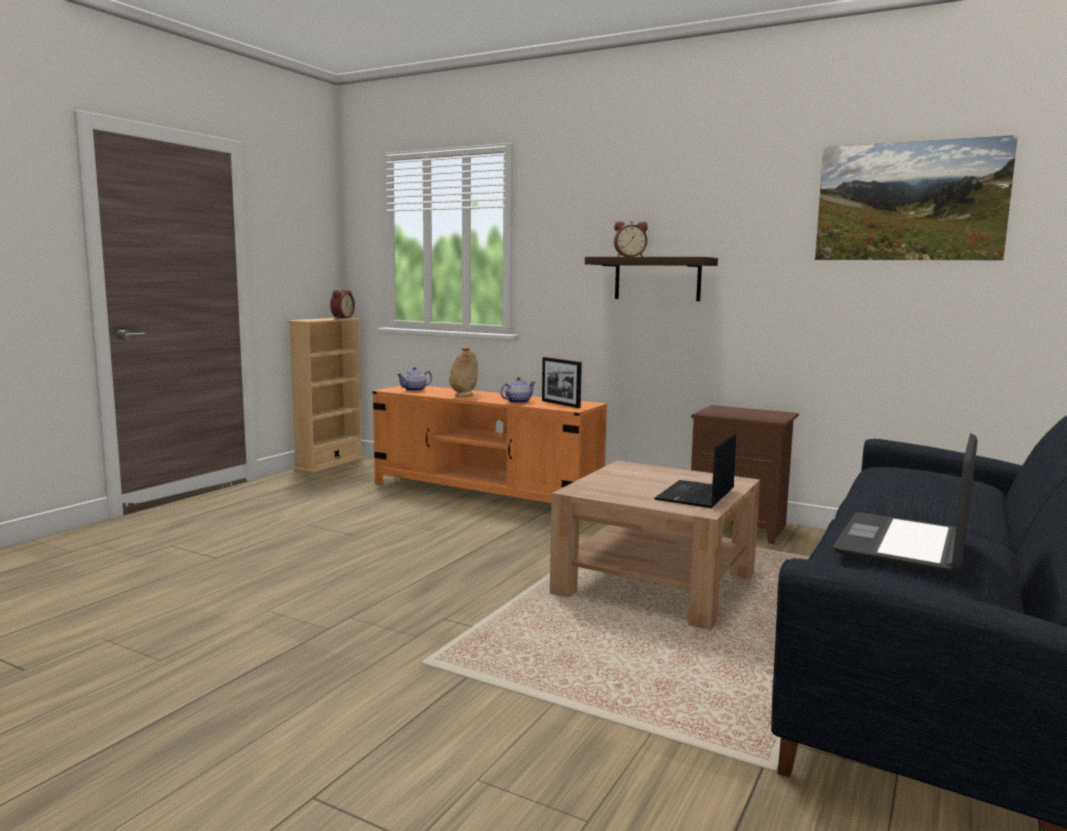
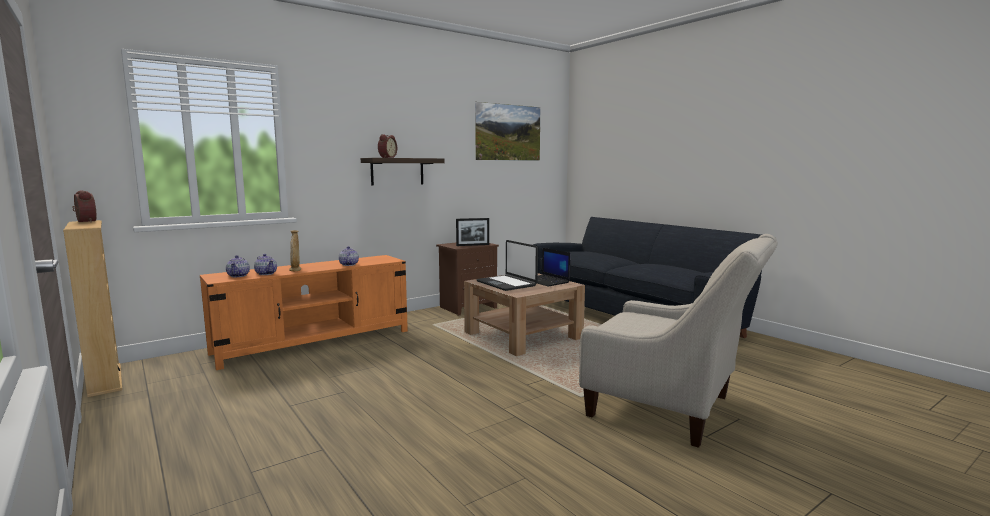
camera: 65 degrees left, 0 degrees up
(418, 752) = (671, 409): none -> beige armchair
(433, 393) = (266, 273): none -> teapot
(560, 404) = (373, 260): picture frame -> picture frame (472, 245)
(904, 545) = (669, 267): laptop -> laptop (507, 284)

